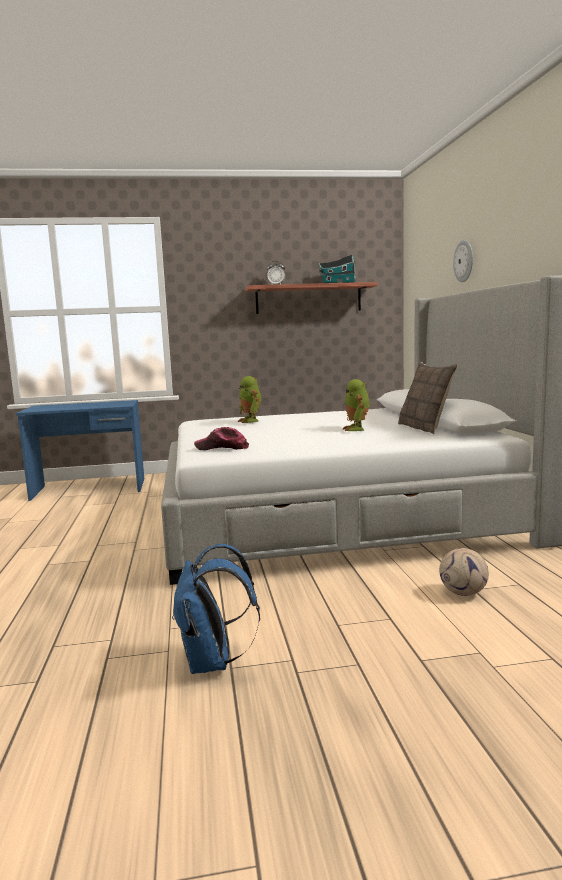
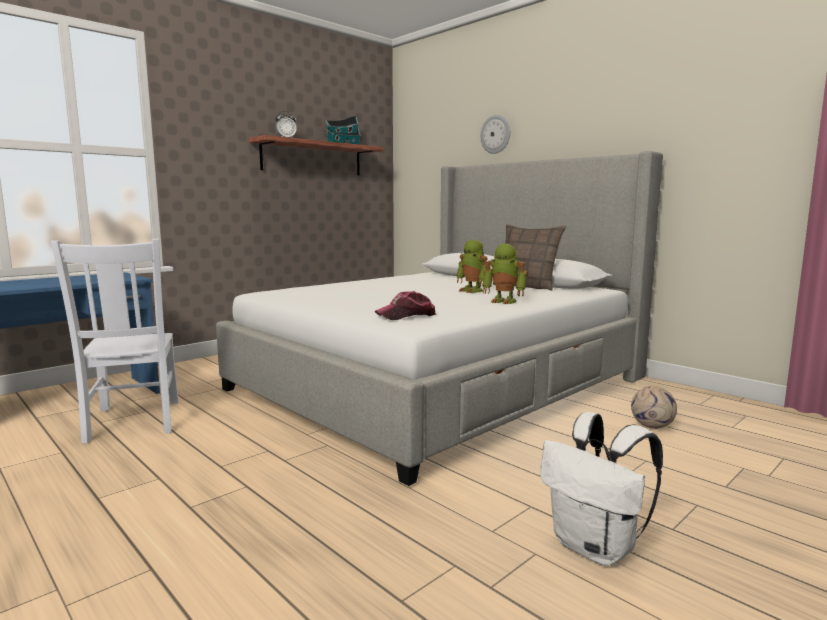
camera: 35 degrees left, 0 degrees up
(98, 508) = (133, 422): none -> white chair
(213, 662) = (596, 548): blue backpack -> white backpack
(251, 421) = (343, 289): toy robot -> toy robot (504, 301)

